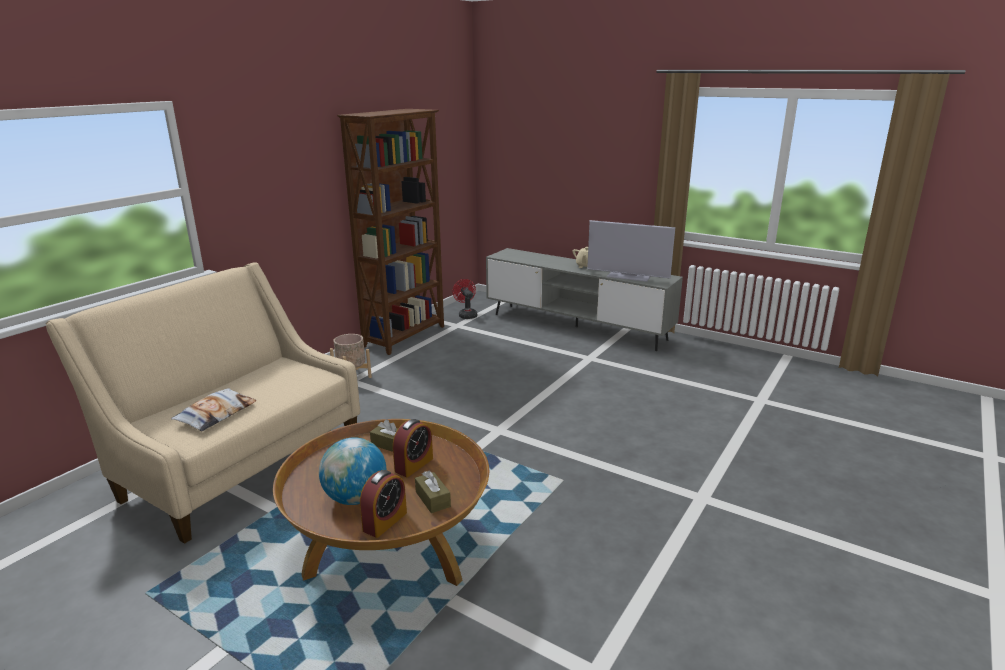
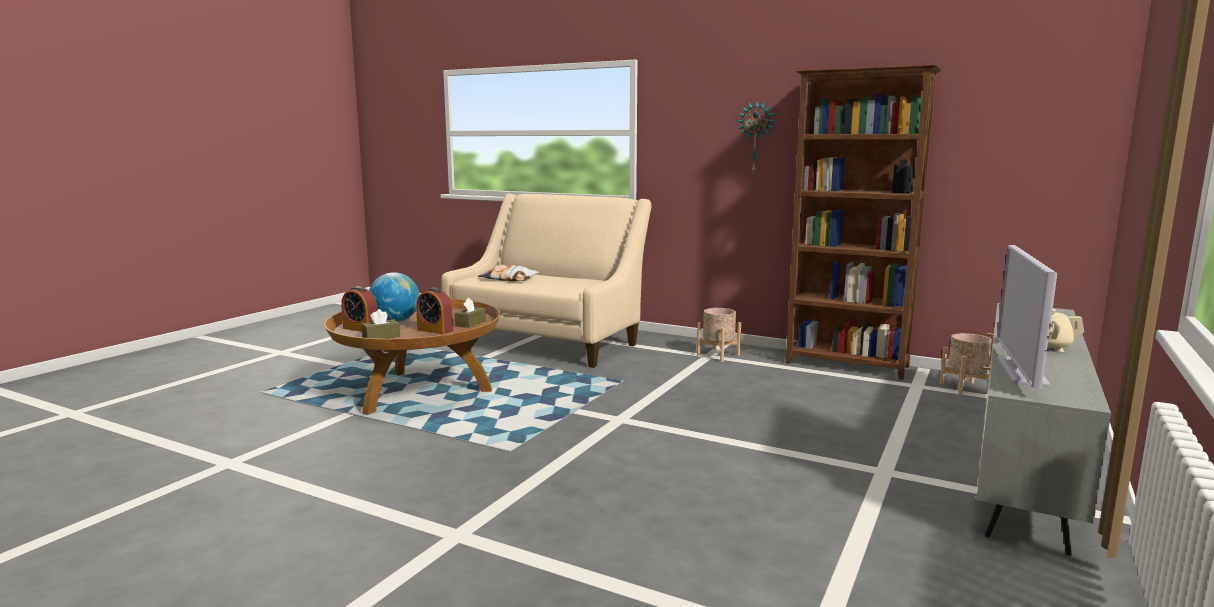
camera: 85 degrees right, 10 degrees down
(306, 176) = (756, 137): none -> wall clock
(466, 315) = (966, 388): red fan -> beige planter

